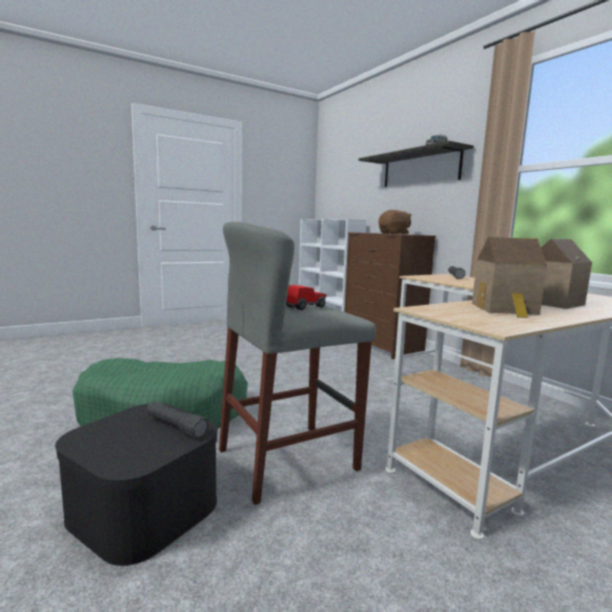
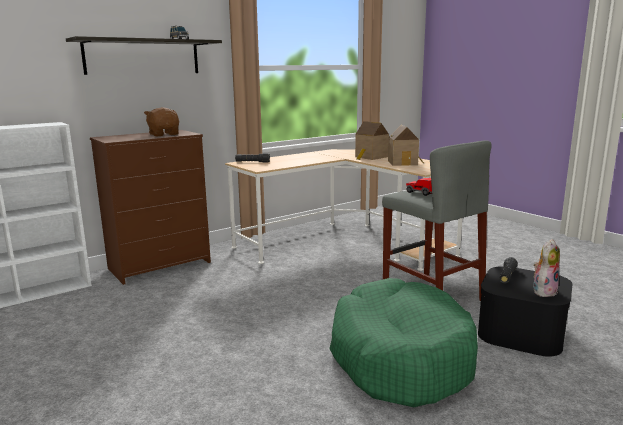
camera: 95 degrees left, 5 degrees up
(105, 439) = (543, 291): none -> plush toy

